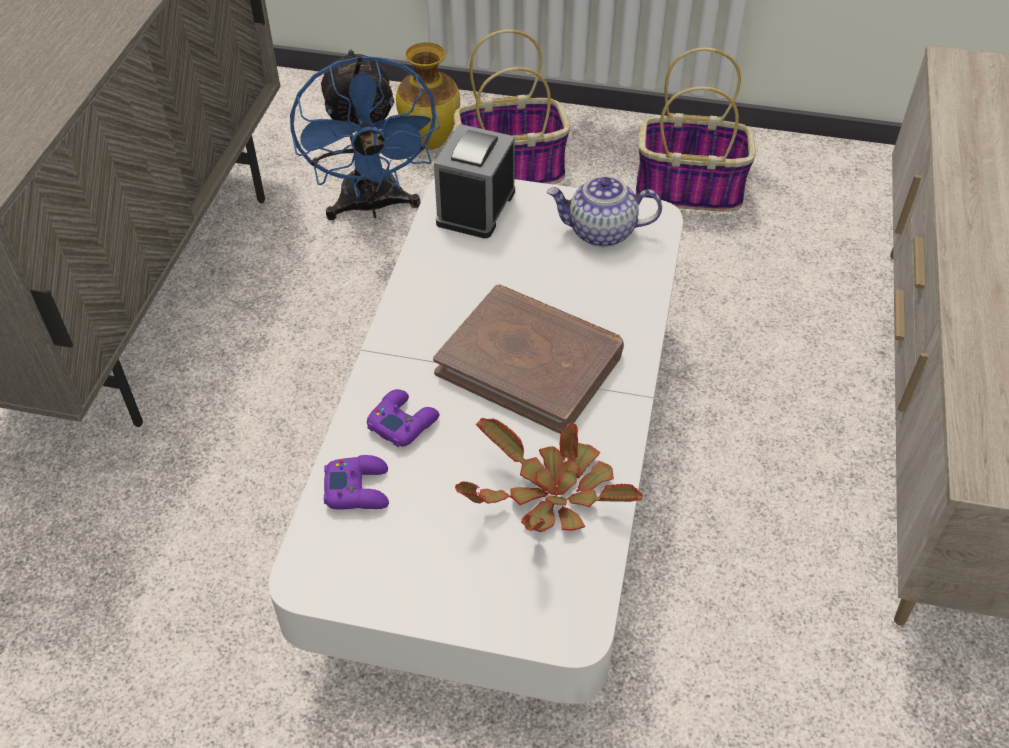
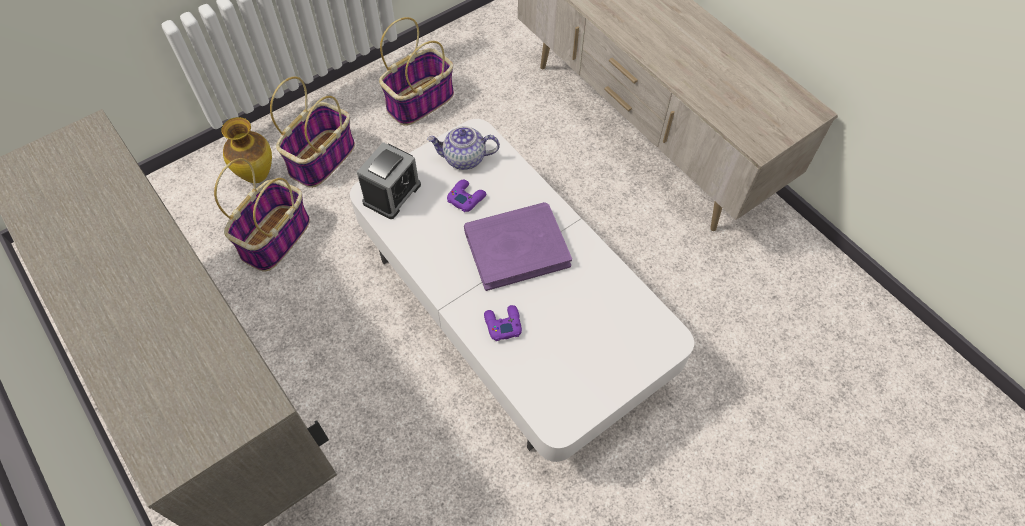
camera: 50 degrees left, 10 degrees up
(358, 489) = (525, 370): purple game controller -> purple game controller (466, 198)
(372, 206) = (275, 237): blue fan -> basket
(476, 207) = (392, 194): alarm clock -> alarm clock turned 120 degrees counterclockwise
(530, 362) = (516, 248): brown book -> purple book
(550, 496) = (599, 297): potted plant -> none
(601, 232) = (464, 159): teapot -> teapot turned 45 degrees clockwise

